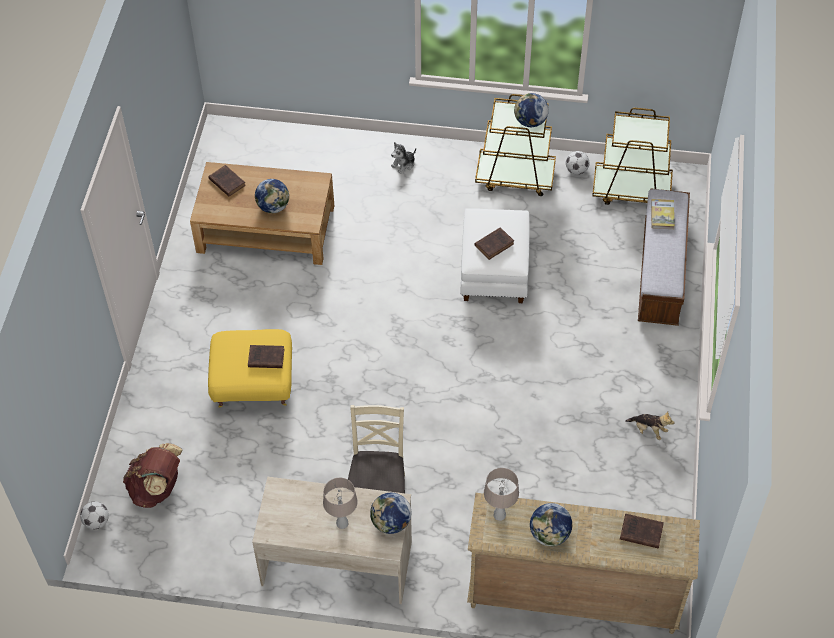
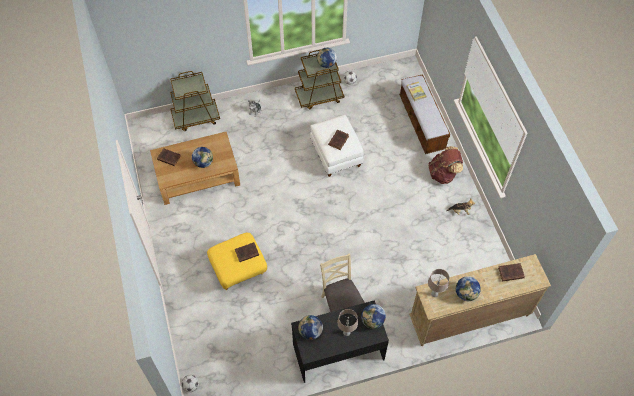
camera: 25 degrees left, 5 degrees up
(157, 489) = (216, 352): brown backpack -> brown backpack (443, 173)
(288, 501) = (310, 332): none -> globe
(337, 562) = (338, 351): beige desk -> black desk
(631, 190) = (384, 82): brown cart -> brown cart (196, 118)

